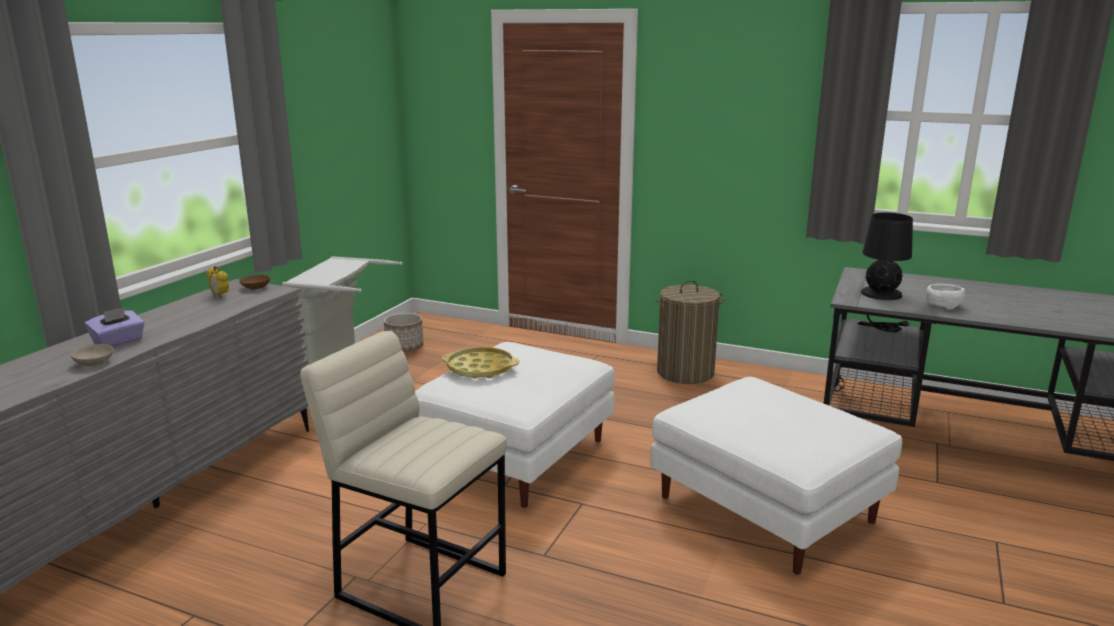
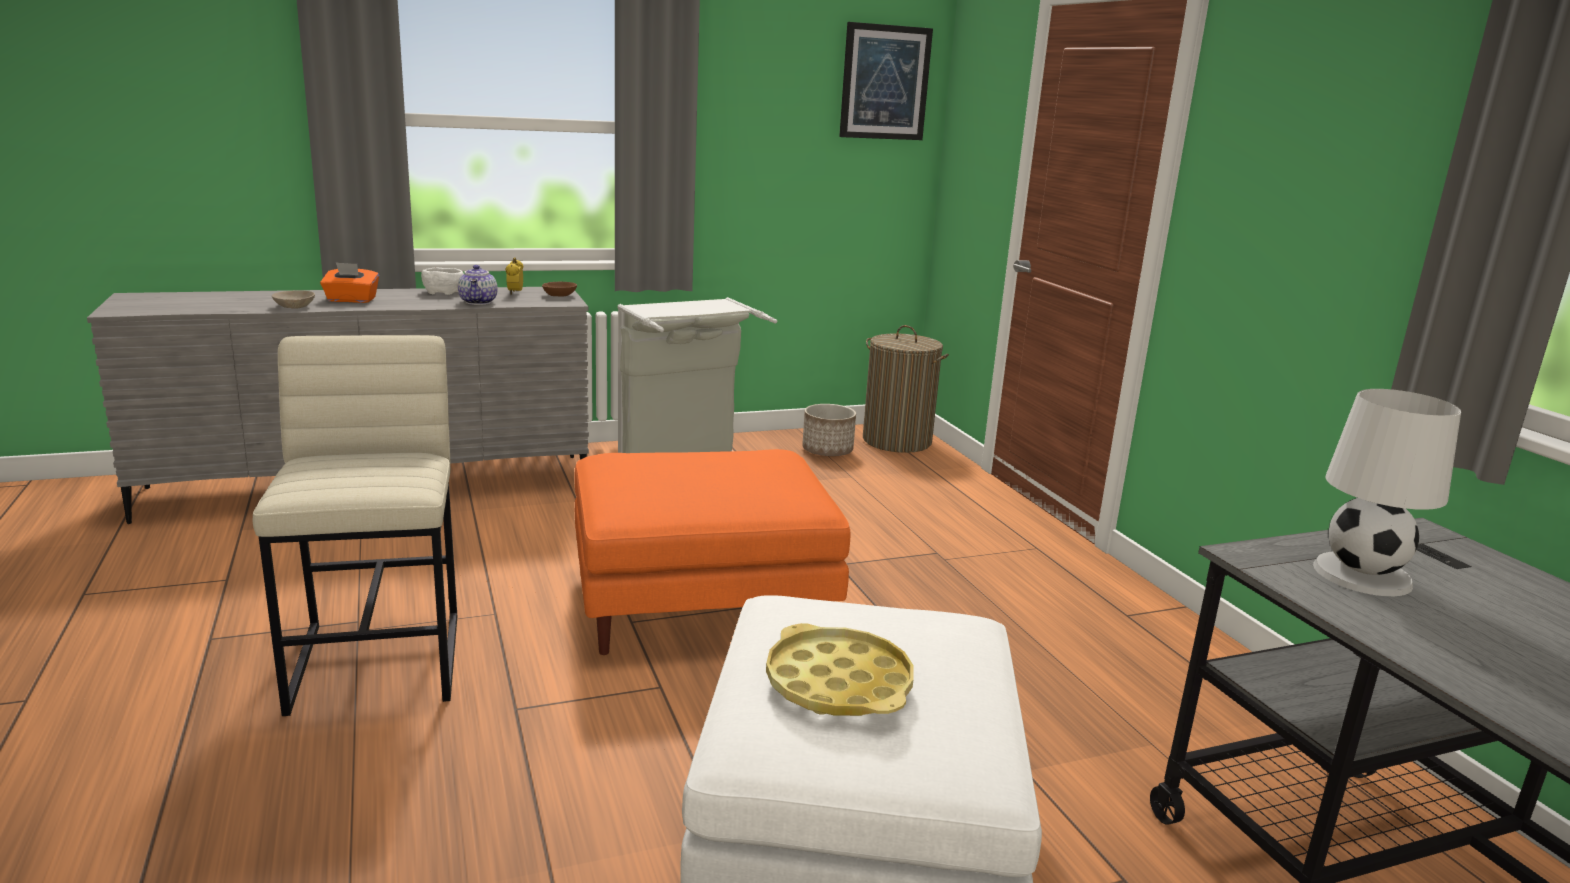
camera: 45 degrees right, 0 degrees up
(119, 342) = (351, 300): purple tissue box -> orange tissue box
(221, 310) = (479, 302): none -> teapot
(369, 77) = (884, 82): none -> picture
(480, 368) = (677, 459): yellow tray -> yellow tray (838, 683)
(516, 458) = (699, 604): white ottoman -> orange ottoman
(685, 372) = (1122, 623): laundry basket -> laundry basket (897, 441)
(881, 294) = (1362, 575): black table lamp -> white table lamp
(942, 305) = (1456, 643): white bowl -> white bowl (443, 292)

